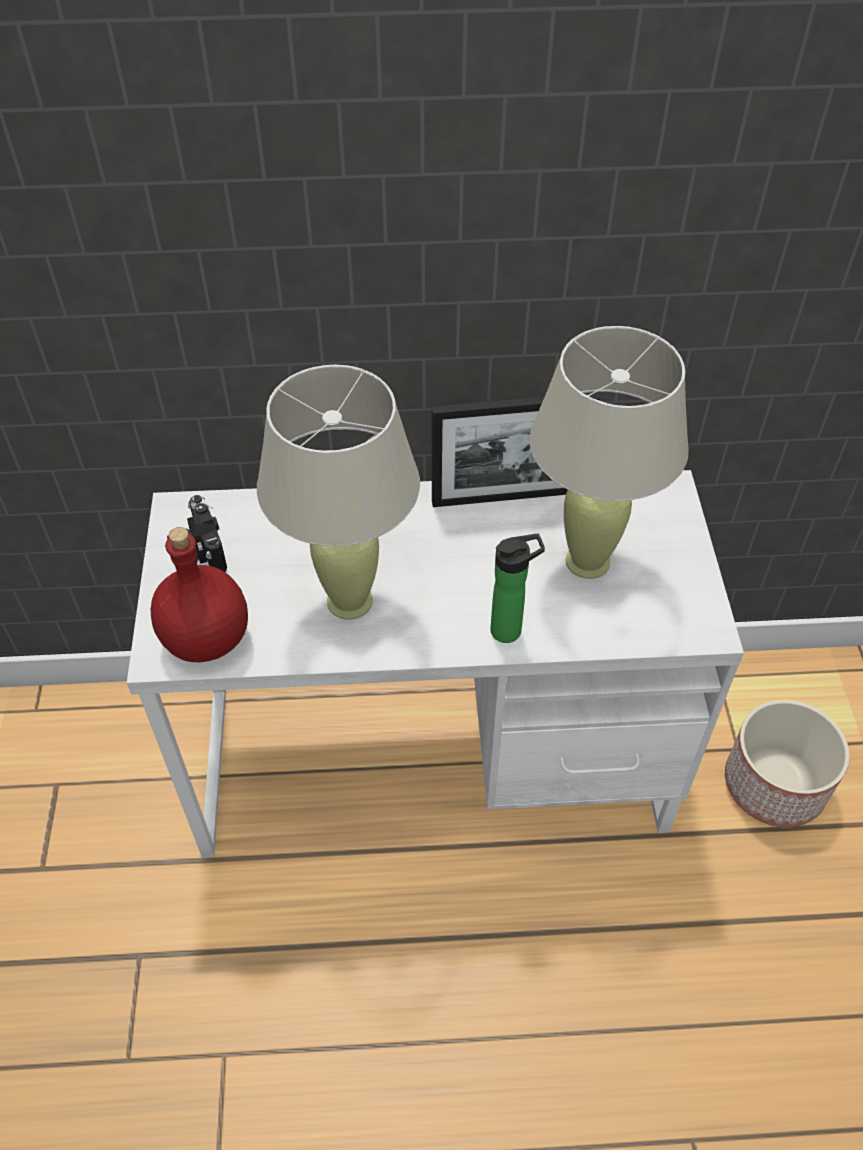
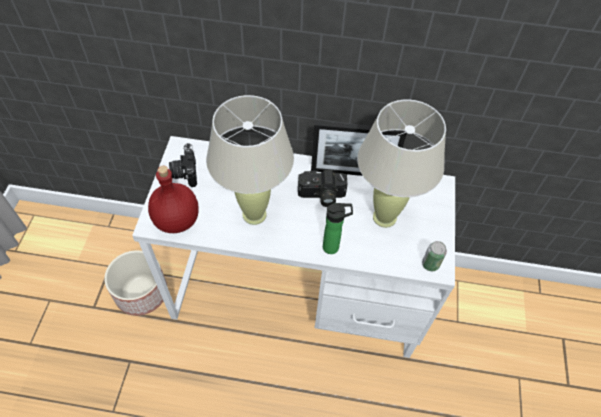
camera: 10 degrees right, 5 degrees up
(464, 546) = (321, 196): none -> camera
(691, 625) = (430, 264): none -> can
(775, 784) = (472, 345): planter -> planter (142, 293)

